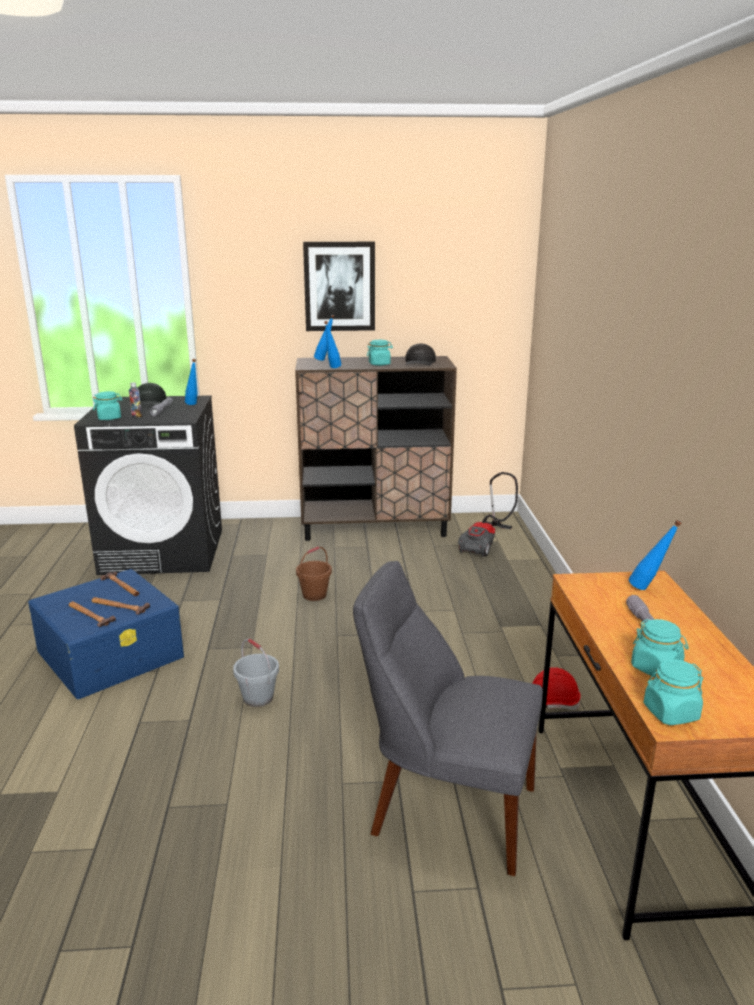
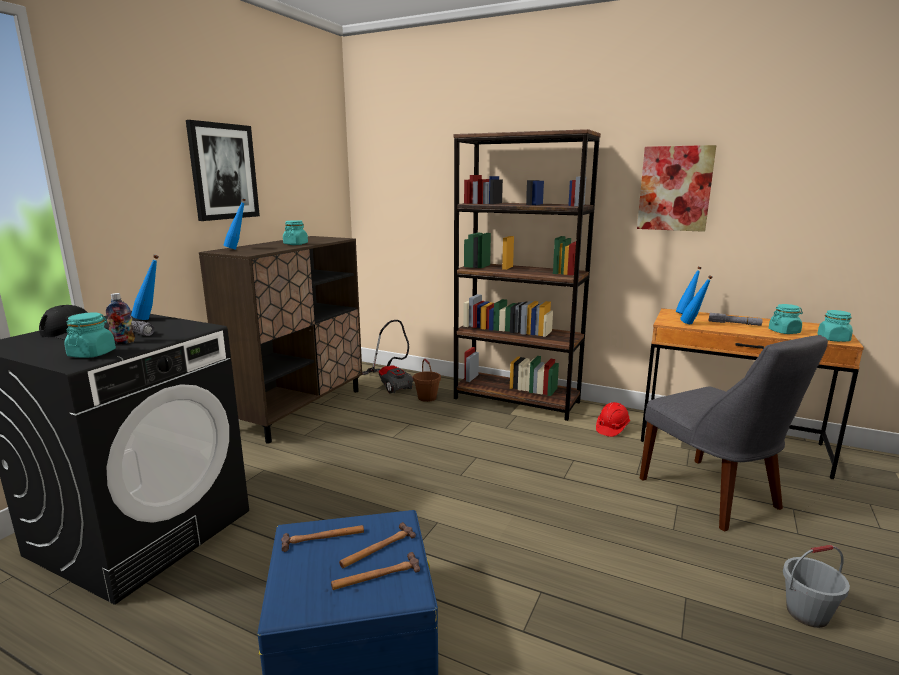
camera: 60 degrees left, 5 degrees down
(258, 698) = (530, 539): grey bucket -> grey bucket (807, 613)
(314, 595) = (380, 466): brown bucket -> brown bucket (427, 398)
(332, 368) = (275, 250): blue bottle -> blue bottle (692, 324)
(419, 362) = (316, 239): black cap -> none
(446, 809) = (713, 496): grey chair -> grey chair turned 75 degrees counterclockwise
(544, 621) = (516, 400): none -> brown bookcase
(706, 383) = (675, 188): none -> picture

